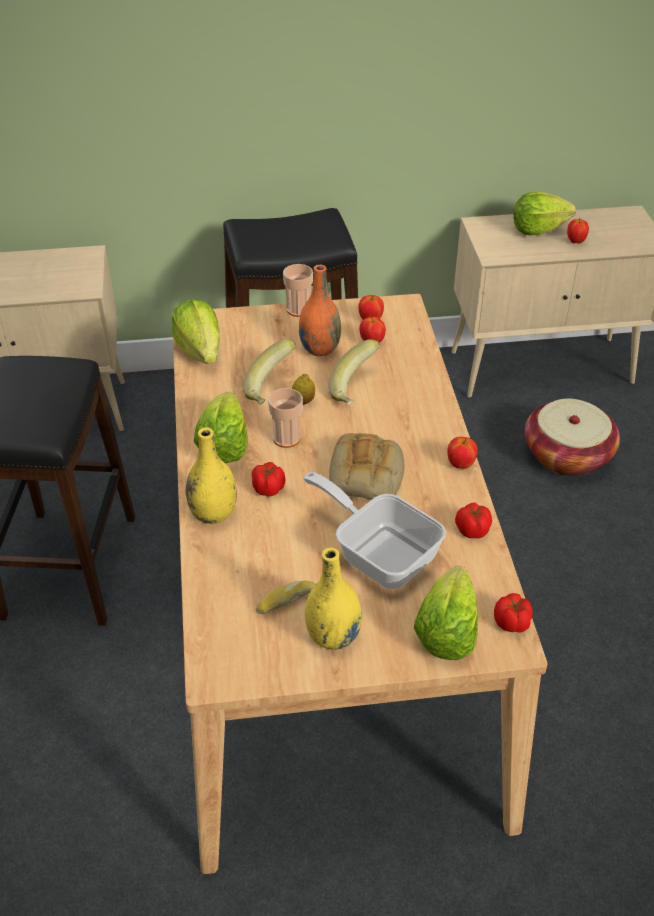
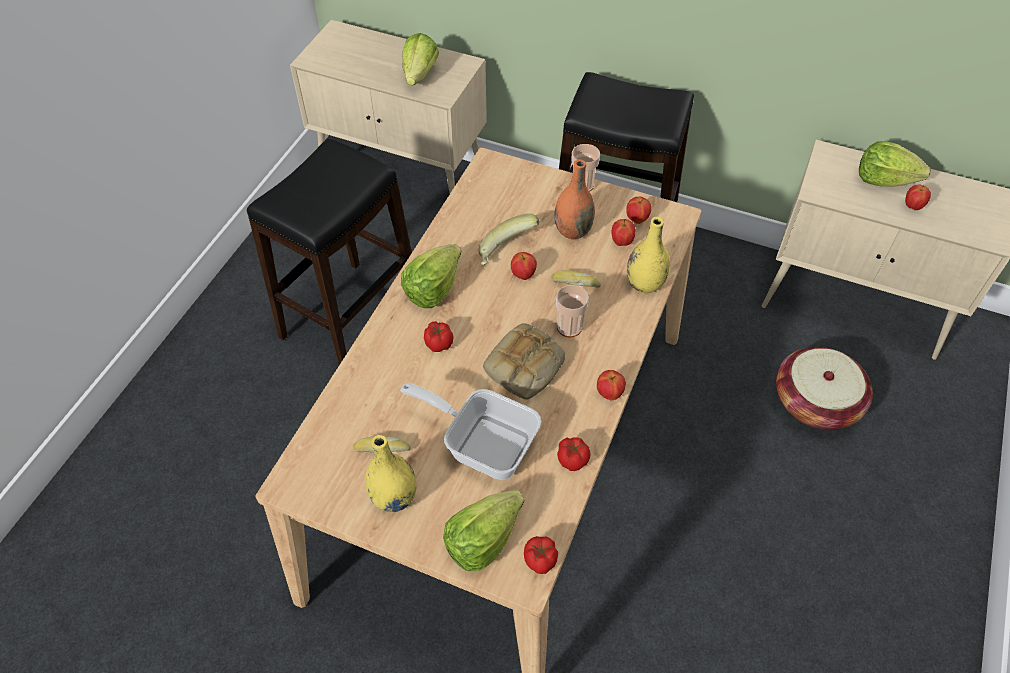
camera: 30 degrees right, 10 degrees up
(200, 351) = (476, 193): lettuce -> lettuce (419, 75)
(213, 514) = (382, 347): yellow vase -> yellow vase (644, 284)
(286, 438) = (485, 304): cup -> cup (569, 327)
(303, 401) = (523, 275): lemon -> apple
(356, 389) = (575, 282): banana -> bread
(379, 552) = (482, 442): frying pan -> frying pan turned 45 degrees counterclockwise

